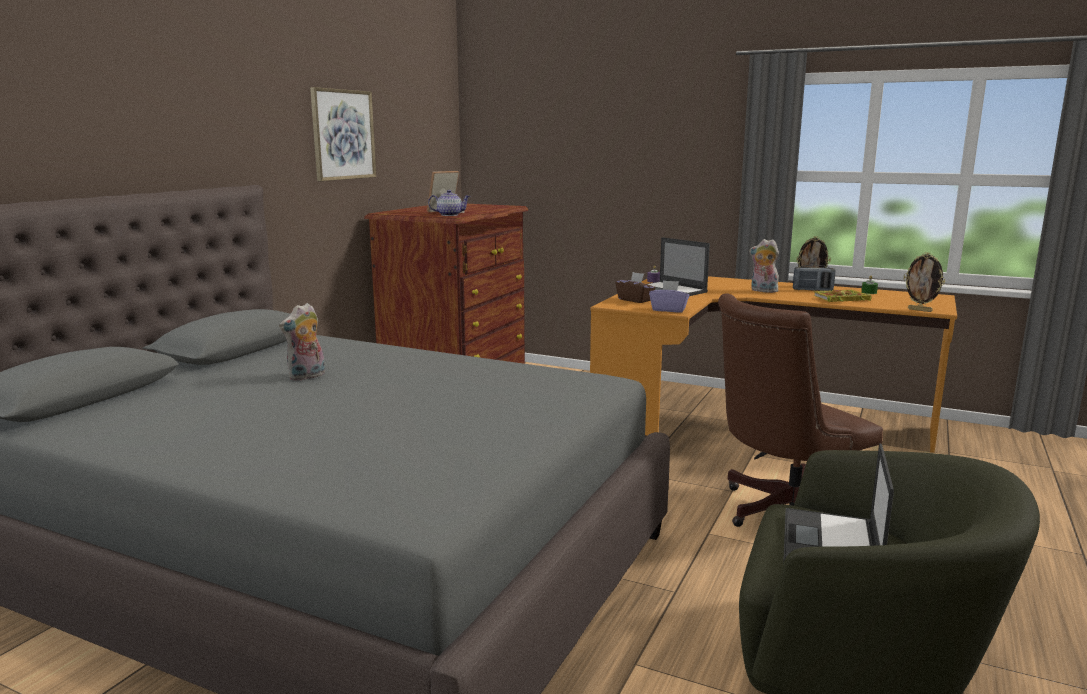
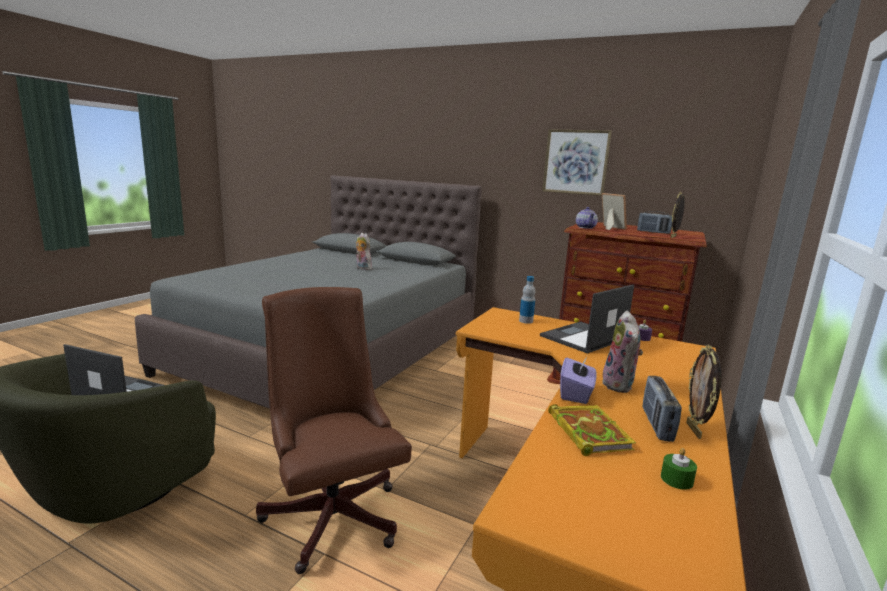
camera: 90 degrees right, 0 degrees up
(471, 208) = (653, 232): none -> radio
(635, 300) = (526, 321): brown tissue box -> bottle
(669, 310) = (482, 327): purple tissue box -> purple tissue box (576, 393)
(762, 291) = (620, 385): plush toy -> plush toy turned 150 degrees clockwise
(920, 310) = (511, 488): picture frame -> picture frame (674, 237)

